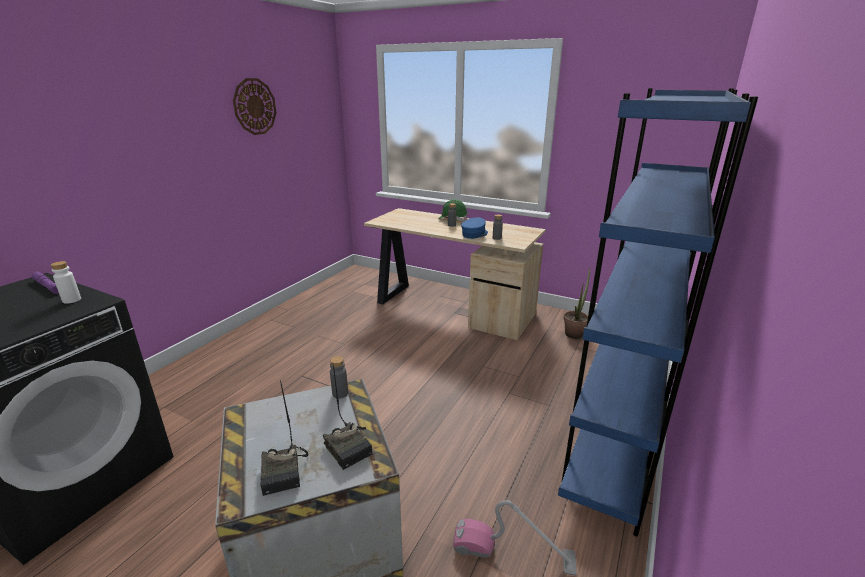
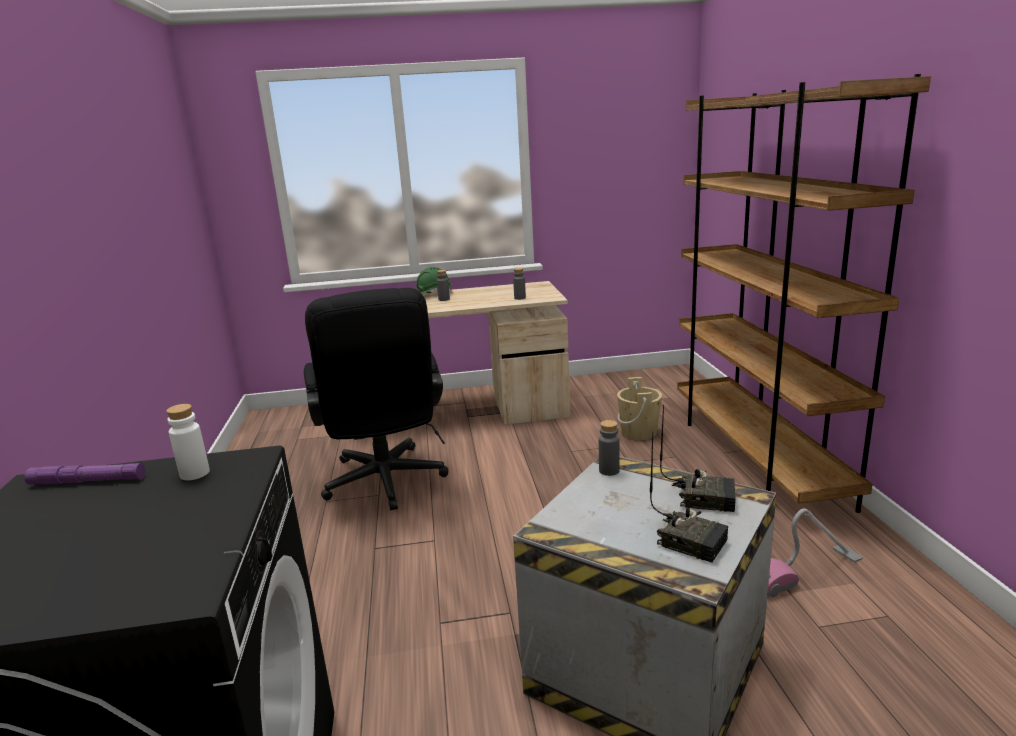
camera: 35 degrees left, 5 degrees down
(254, 106) = (129, 165): wall clock -> none
(355, 339) = (386, 484): none -> black office chair
(474, 234) = (488, 300): blue cap -> none
(548, 373) = (639, 432): none -> beige bucket
(574, 333) = (613, 392): potted plant -> none
(614, 437) = (756, 456): blue bookcase -> brown bookcase

